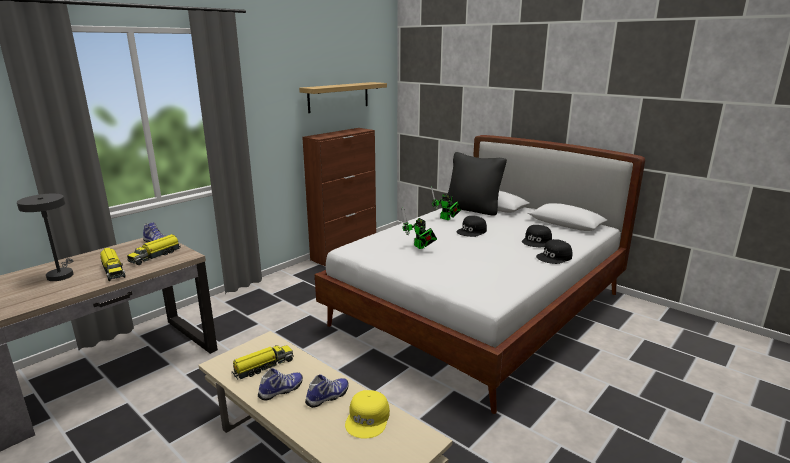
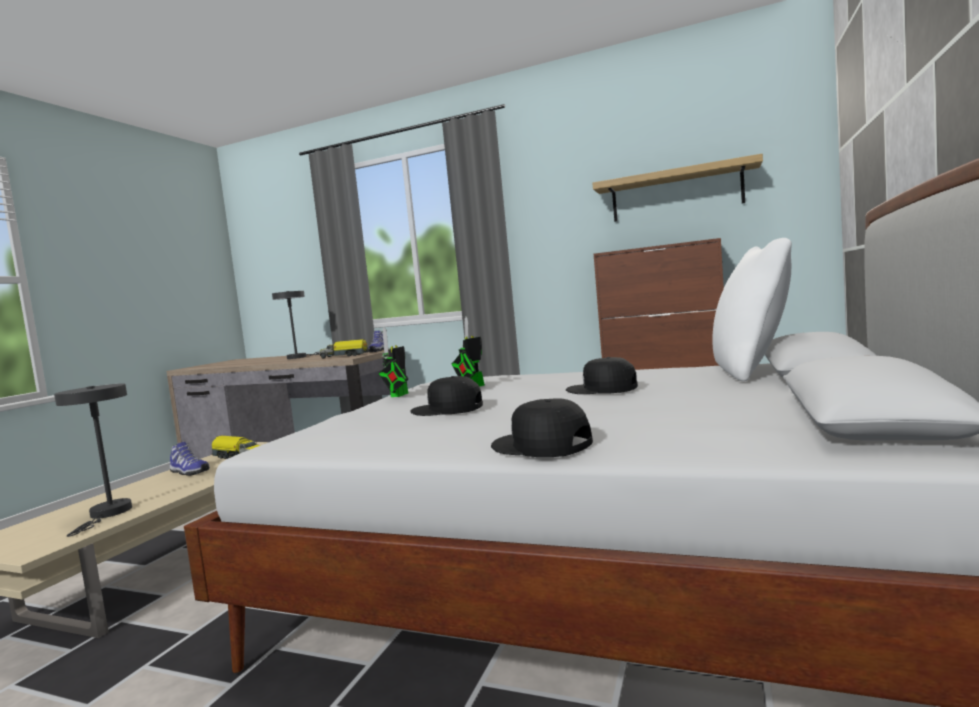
camera: 70 degrees right, 15 degrees down
(113, 270) = (309, 358): toy truck -> none
(328, 397) = (166, 489): shoe -> none
(368, 419) = (108, 514): yellow cap -> grey table lamp
(446, 219) = (648, 374): toy robot -> toy robot (397, 395)
(473, 209) = (751, 371): black pillow -> white pillow
(537, 241) = (628, 420): black cap -> black cap (447, 409)

